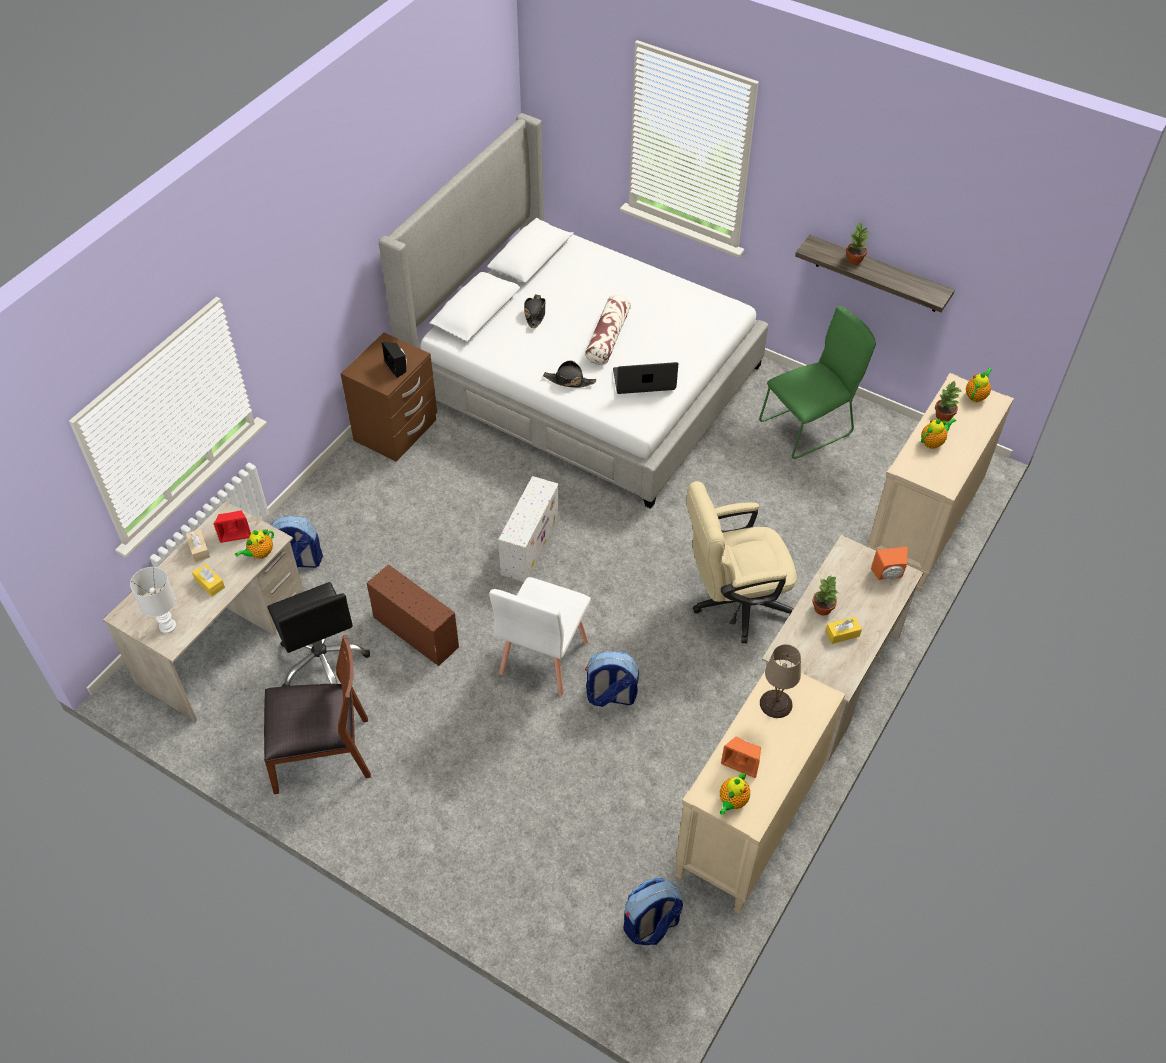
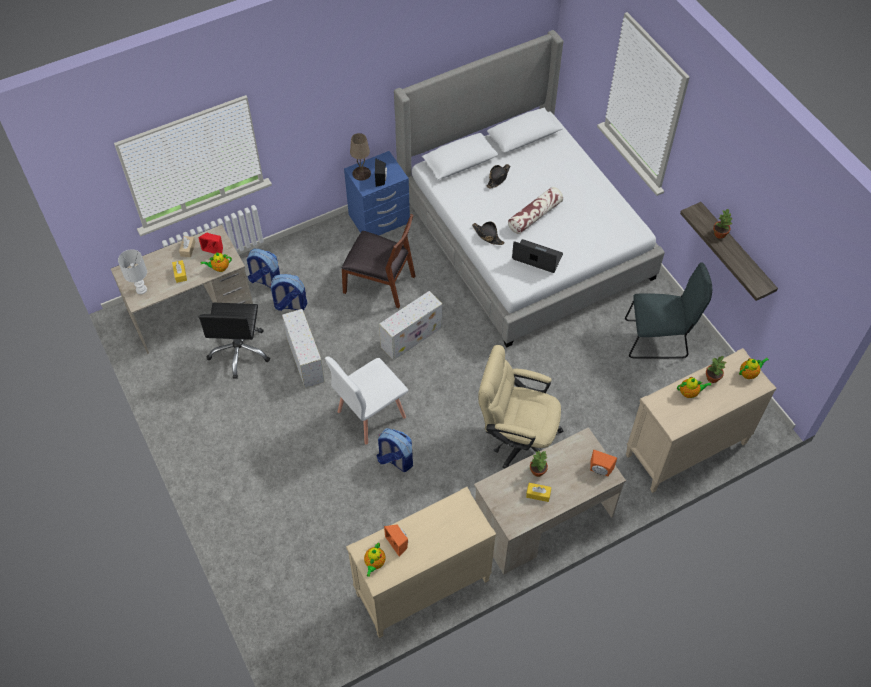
camera: 30 degrees right, 5 degrees up
(322, 752) = (204, 408): brown chair -> brown chair (380, 283)
(396, 431) = (379, 219): brown nightstand -> blue nightstand
(414, 631) = (305, 359): brown storage box -> white storage box
(651, 925) = (322, 614): backpack -> backpack (290, 305)
(732, 801) = (374, 563): teapot -> teapot turned 45 degrees counterclockwise
(776, 704) = (446, 517): beige table lamp -> beige table lamp (361, 173)
(809, 426) = (659, 339): green chair -> grey chair

